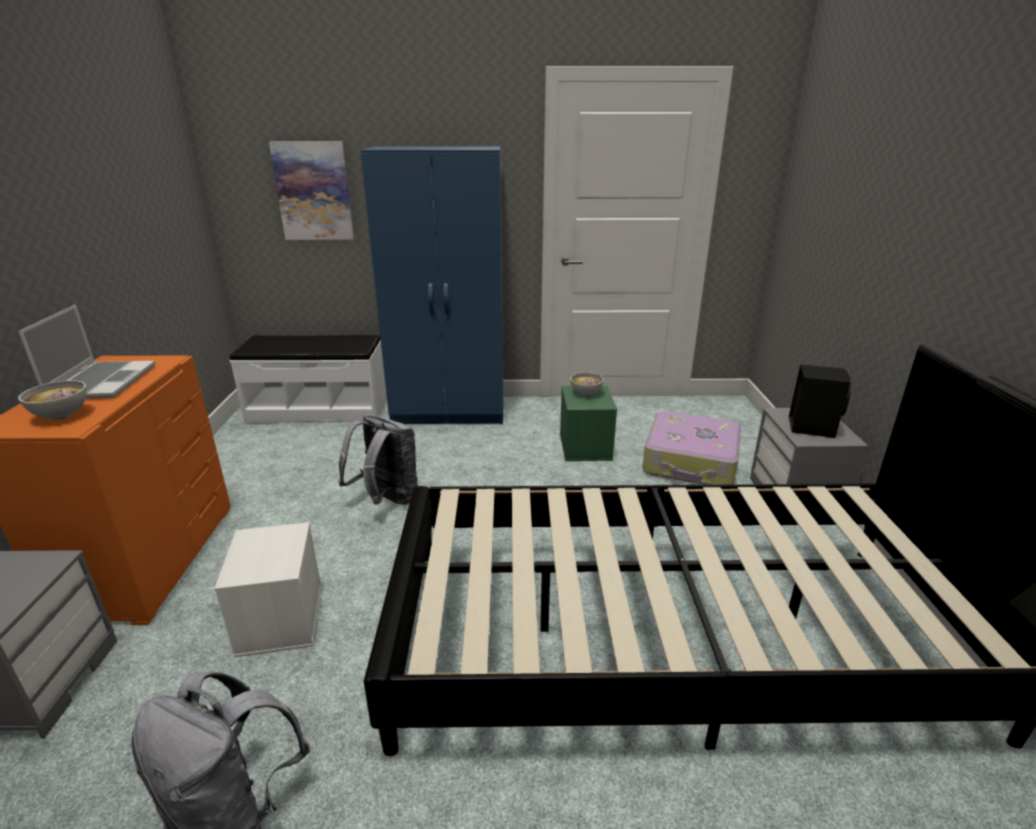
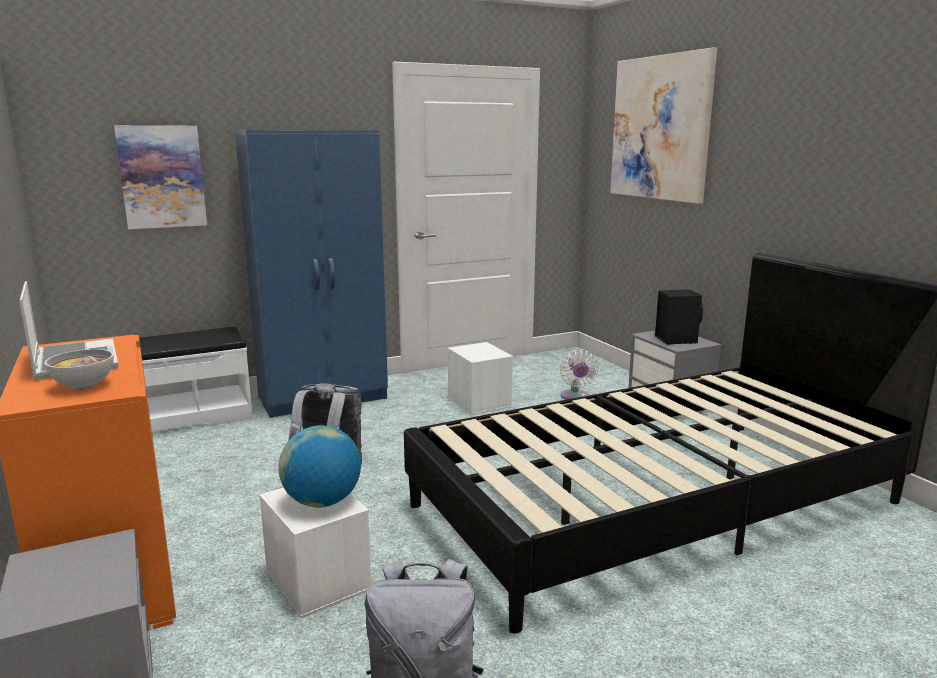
camera: 25 degrees left, 10 degrees down
(271, 556) = (322, 502): none -> globe
(584, 446) = (478, 401): green storage box -> white storage box
(585, 393) = (475, 349): bowl -> none
(691, 462) = (575, 397): suitcase -> white fan
(860, 150) = (660, 128): none -> picture

